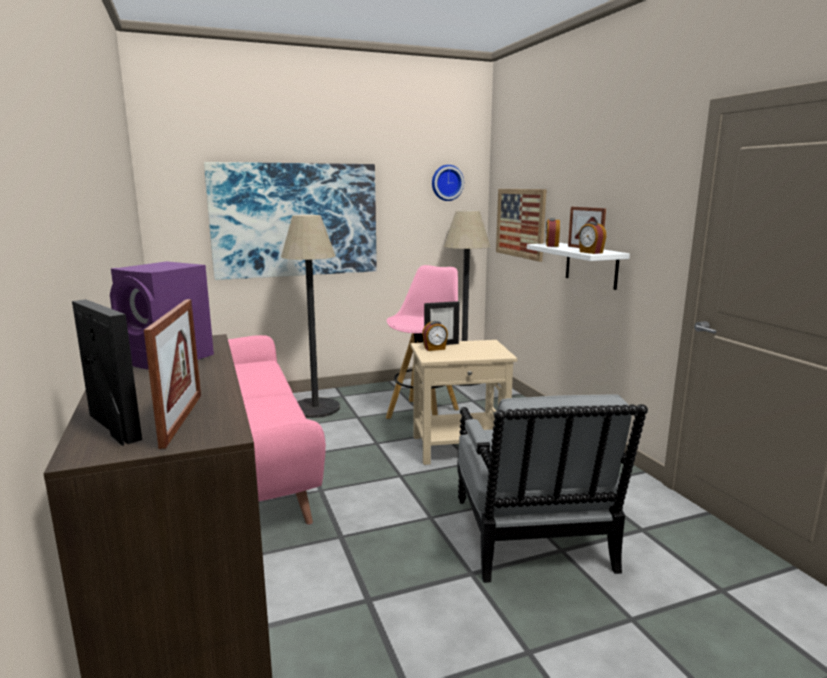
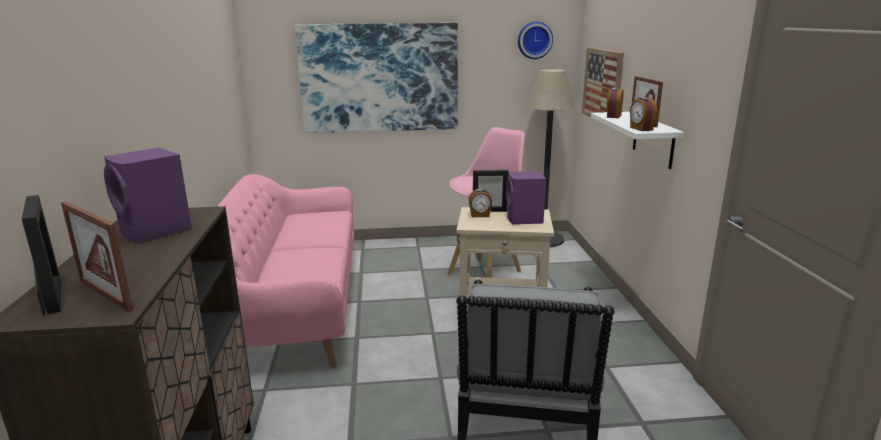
camera: 15 degrees right, 5 degrees up
(182, 419) = (105, 295): picture frame -> picture frame turned 120 degrees clockwise
(315, 408) = (388, 256): floor lamp -> none
(481, 349) = (524, 220): none -> purple speaker

